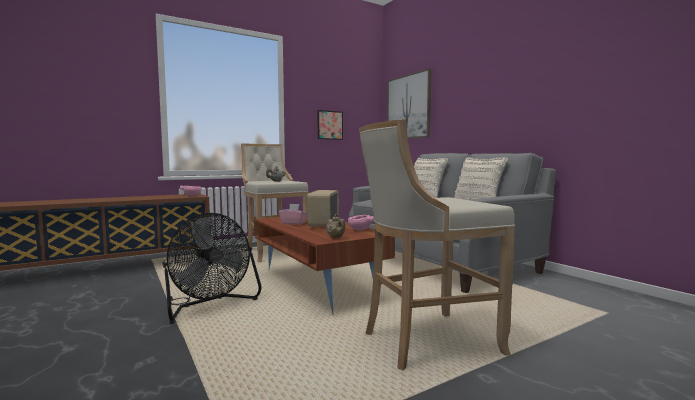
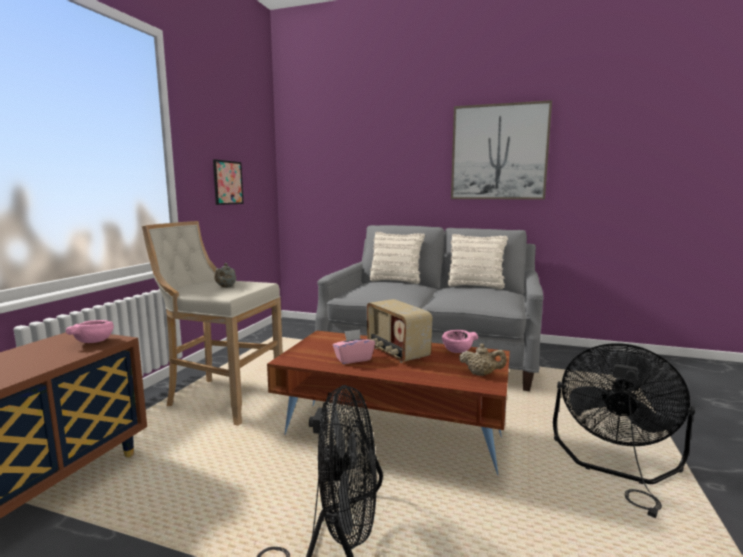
camera: 40 degrees left, 5 degrees up
(408, 107) = (327, 161): picture -> picture (499, 152)
(426, 341) = (618, 468): beige stool -> black fan

